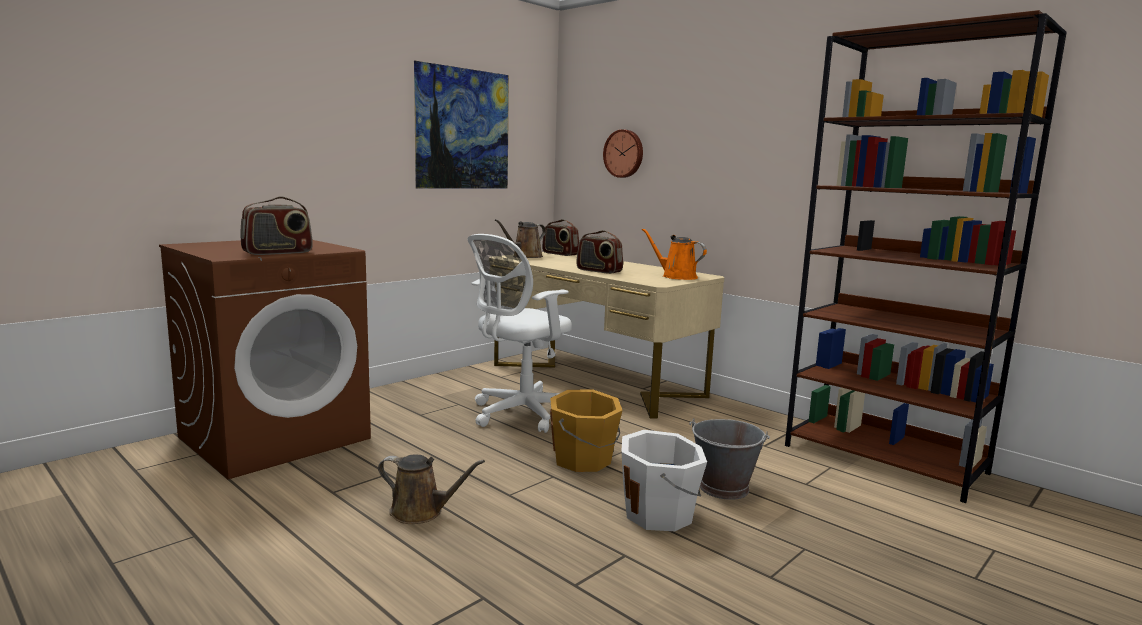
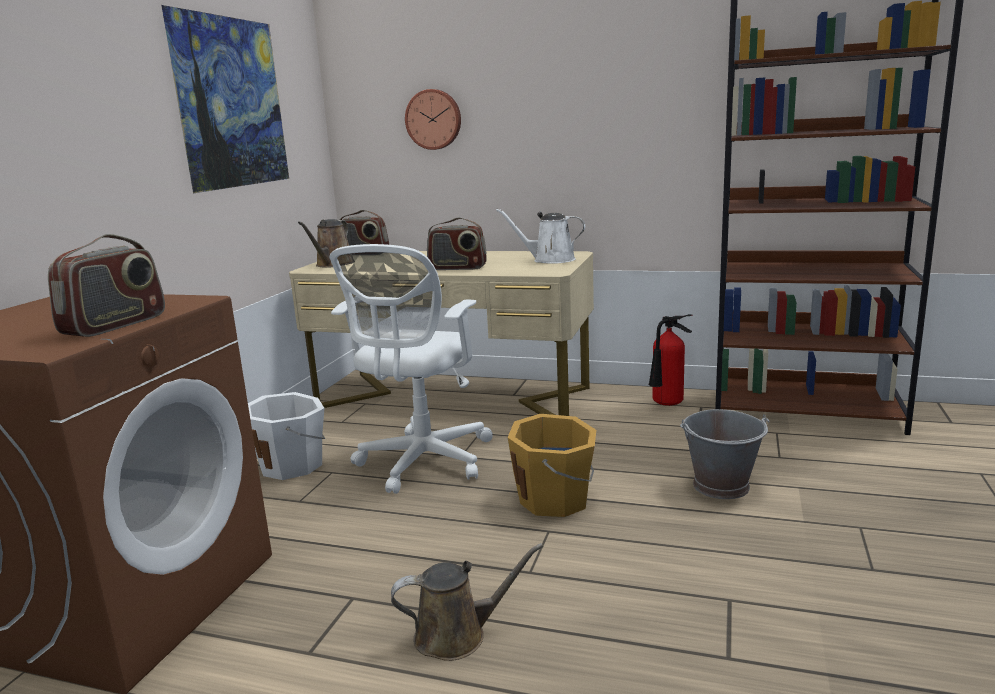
camera: 25 degrees left, 5 degrees up
(660, 514) = (703, 537): white bucket -> white bucket (293, 465)
(676, 276) = (549, 260): orange watering can -> white watering can
(758, 424) = (666, 405): none -> fire extinguisher

